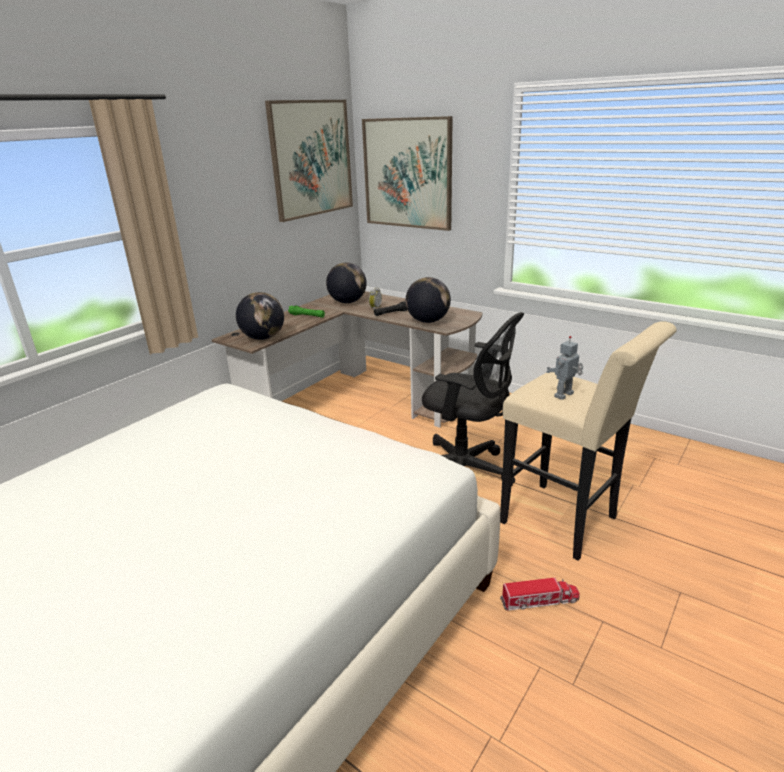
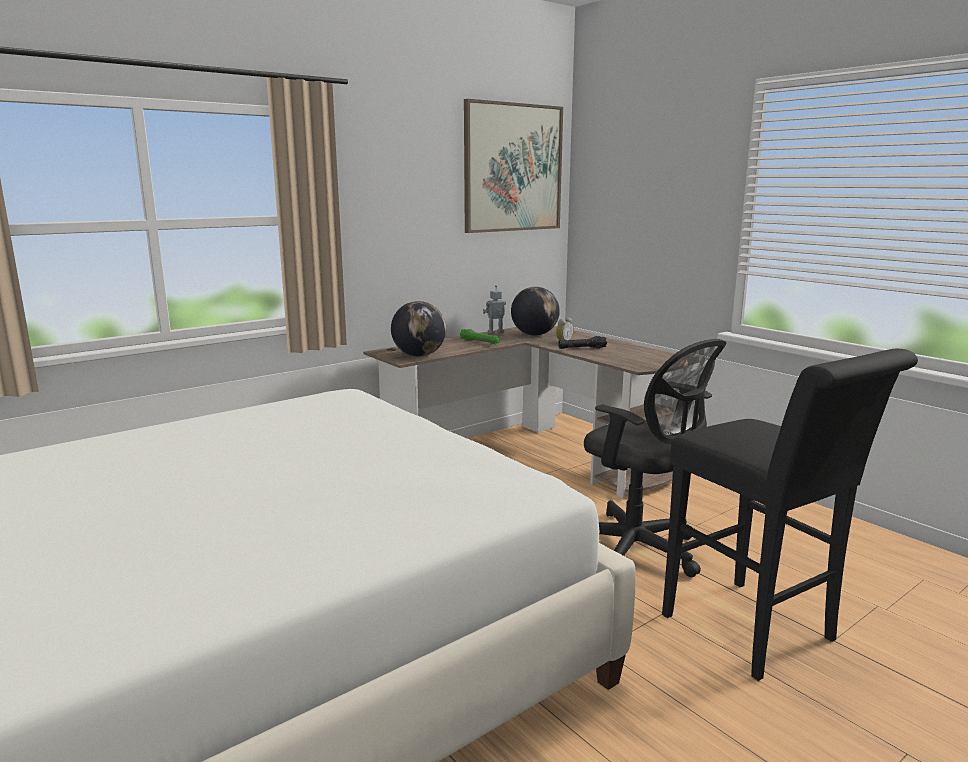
camera: 15 degrees right, 10 degrees down
(407, 173) = (625, 190): picture -> none
(428, 321) = (621, 359): globe -> none
(539, 601) = (682, 717): toy truck -> none
(564, 395) = (754, 440): toy robot -> toy robot (496, 332)
(566, 523) = (757, 633): beige stool -> black stool

